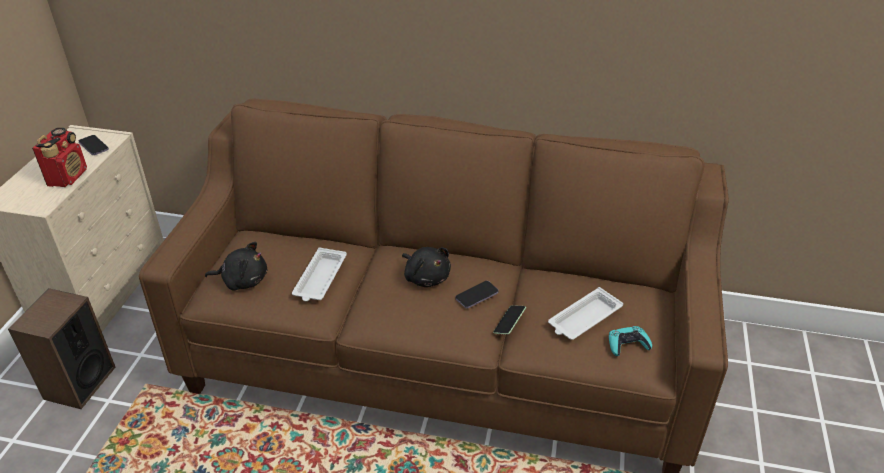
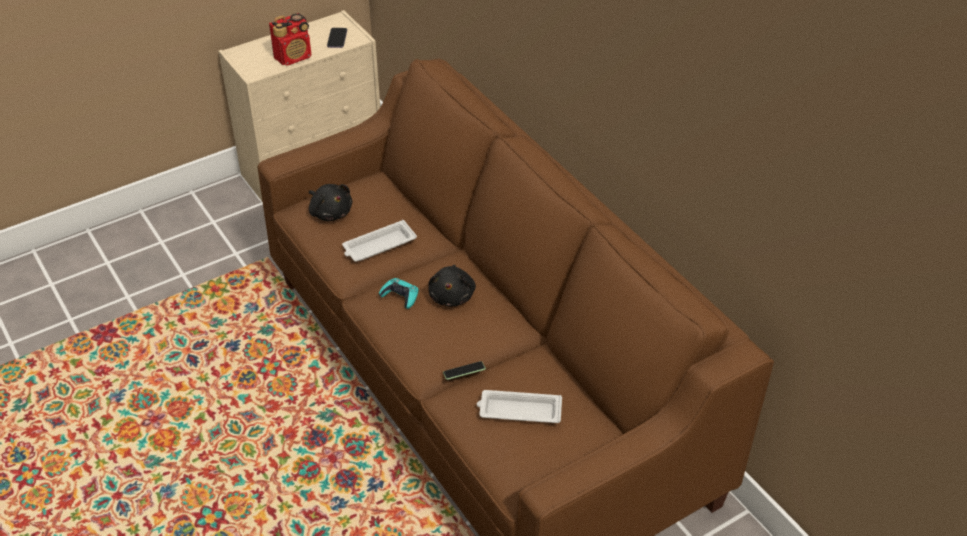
camera: 45 degrees right, 5 degrees up
(79, 383) = (232, 228): speaker -> none
(477, 296) = (466, 335): phone -> none
(627, 344) = (521, 454): turquoise game controller -> turquoise game controller (400, 296)

